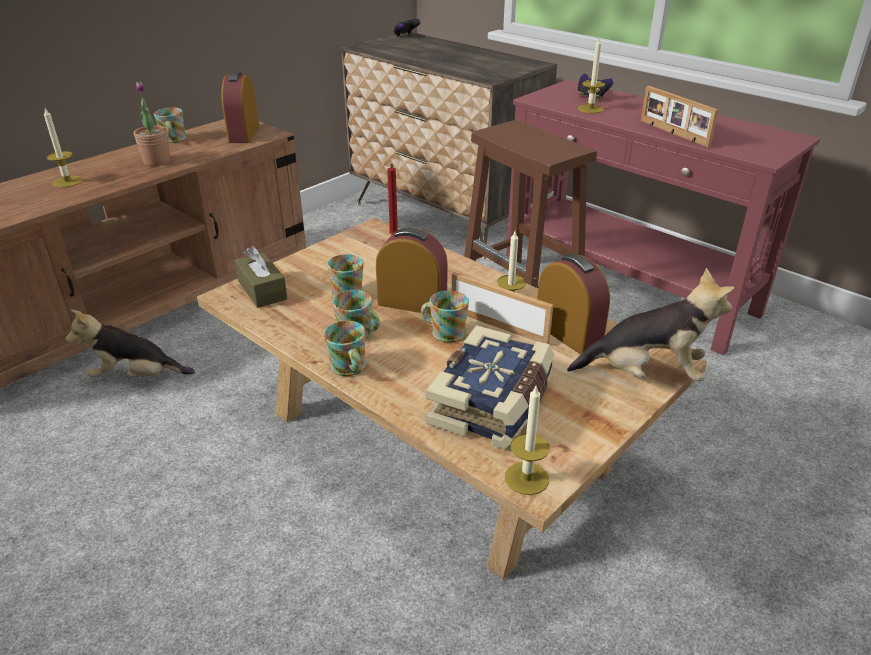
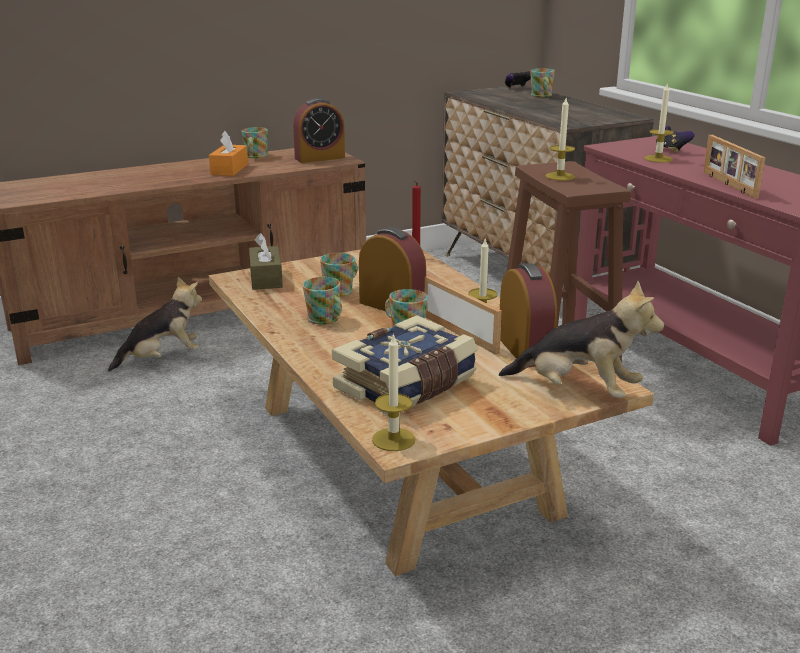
camera: 20 degrees right, 10 degrees down
(67, 181) = (147, 175): candle -> candle (560, 176)
(136, 376) = (162, 359): plush toy -> plush toy turned 135 degrees clockwise
(157, 161) = (229, 169): potted plant -> orange tissue box
(244, 134) = (319, 158): alarm clock -> alarm clock turned 135 degrees counterclockwise
(349, 369) = (298, 341): mug -> mug (541, 96)

